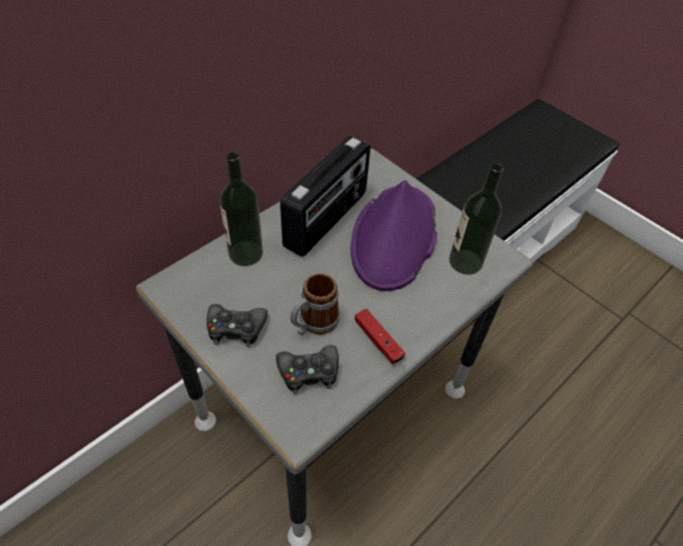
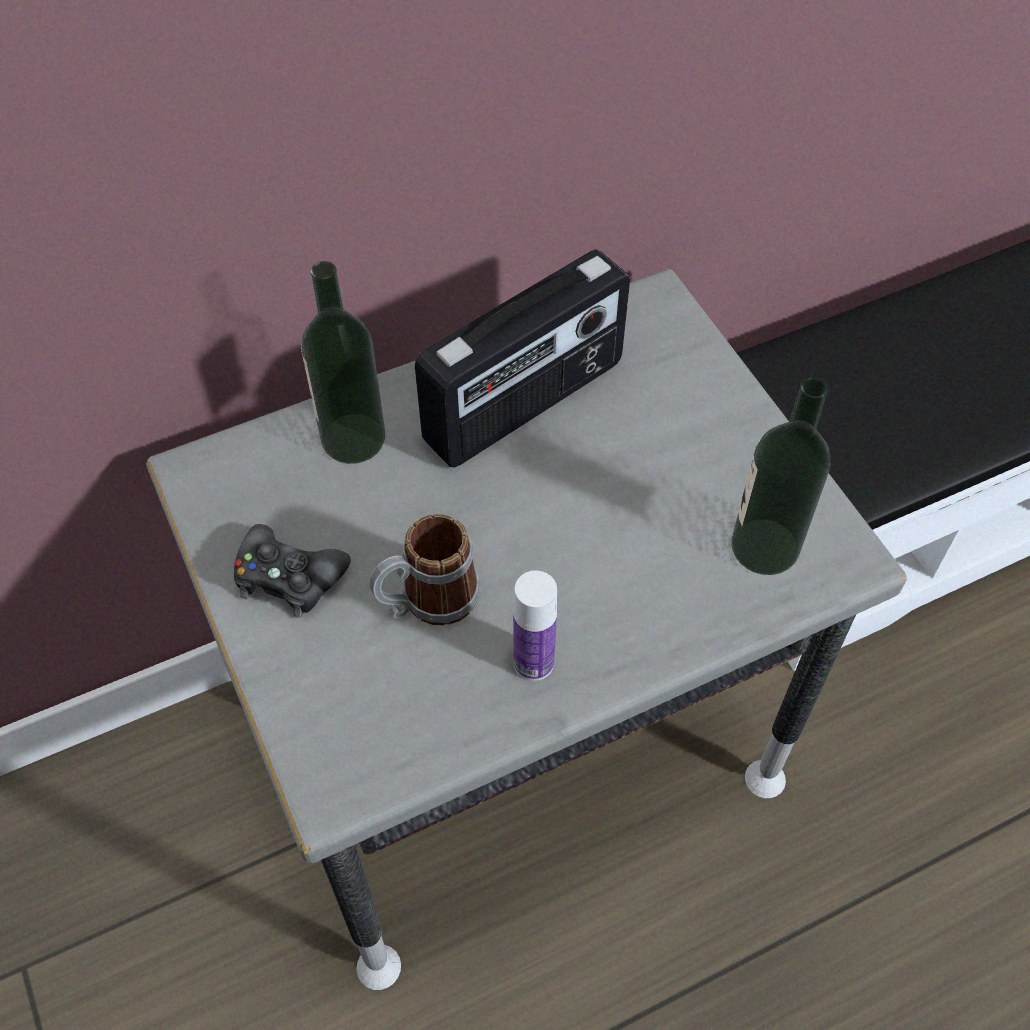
camera: 20 degrees right, 5 degrees up
(309, 372) = (387, 689): black game controller -> none
(378, 340) = (533, 662): red game controller -> bottle
(394, 238) = (641, 467): purple hat -> none

